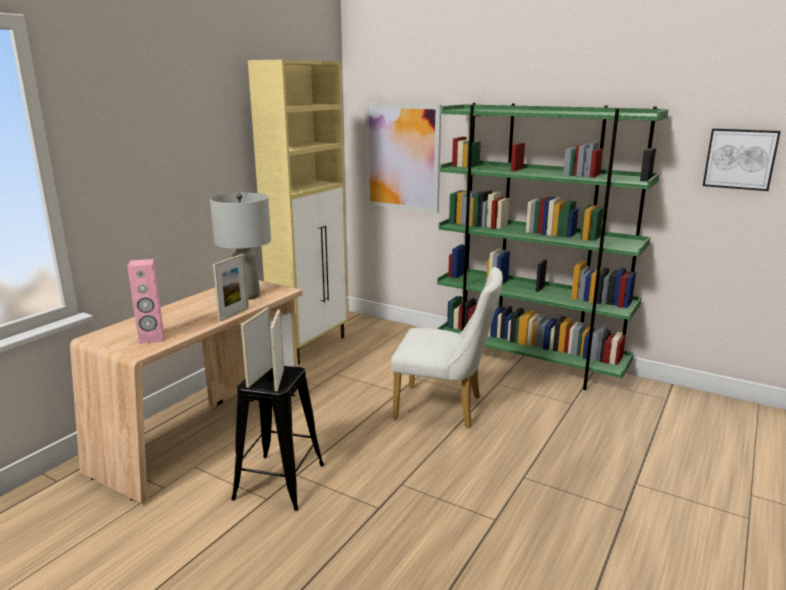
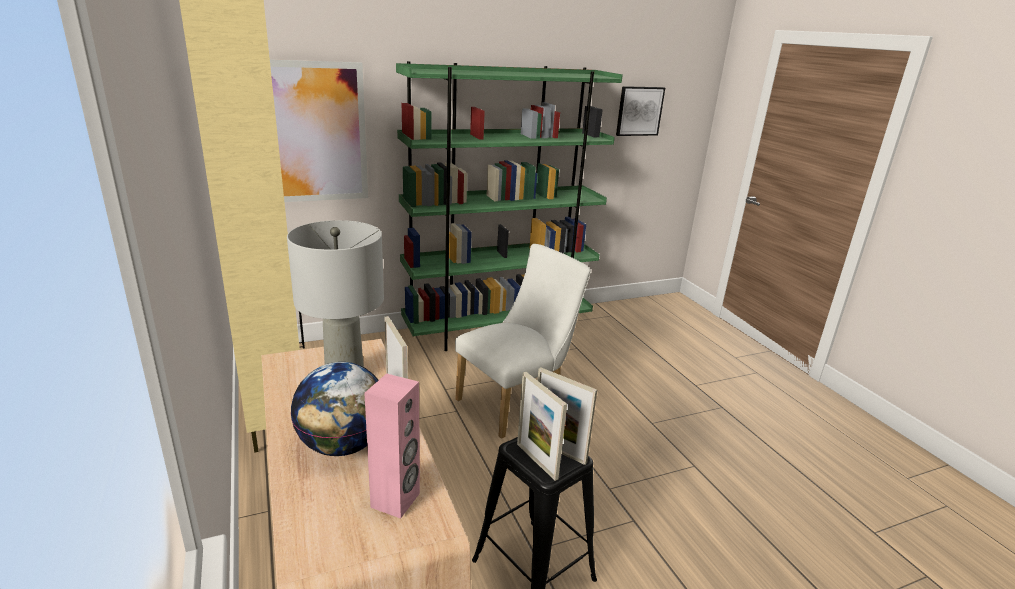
camera: 55 degrees left, 5 degrees up
(184, 315) = (342, 445): none -> globe

